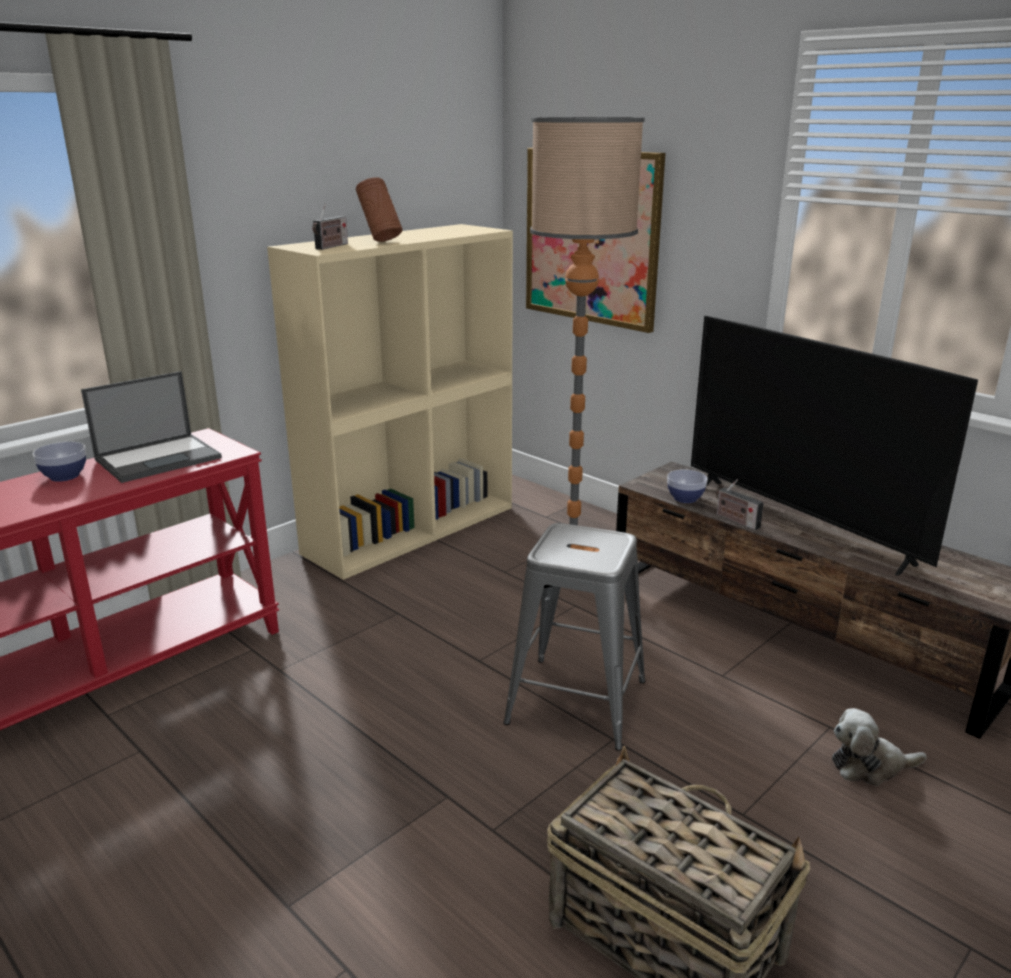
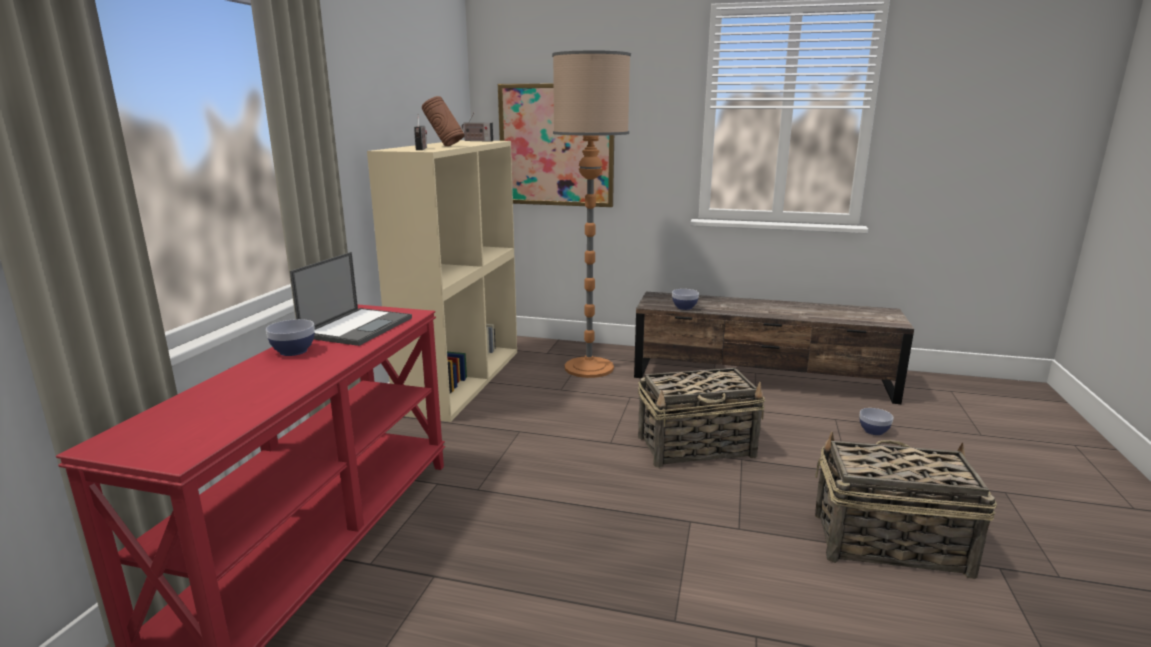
camera: 30 degrees left, 5 degrees down
(576, 702) = (697, 447): grey stool -> basket
(735, 520) = (728, 312): radio -> radio (477, 141)
(799, 523) = (761, 308): television -> none
(869, 766) = (873, 431): plush toy -> bowl

